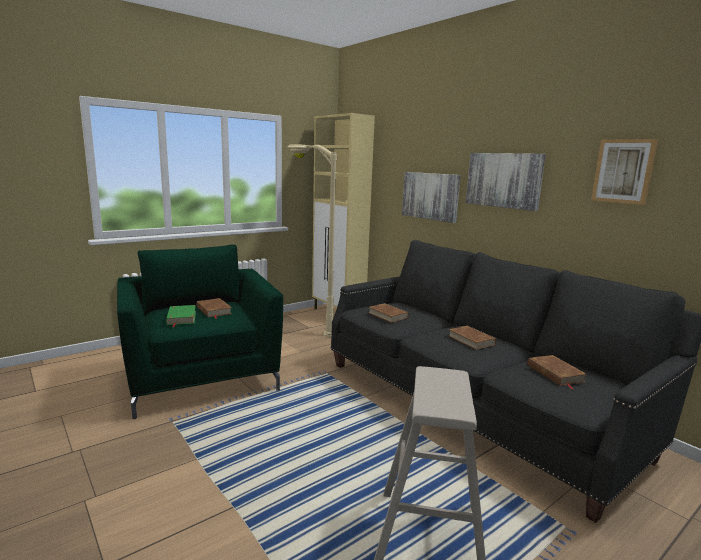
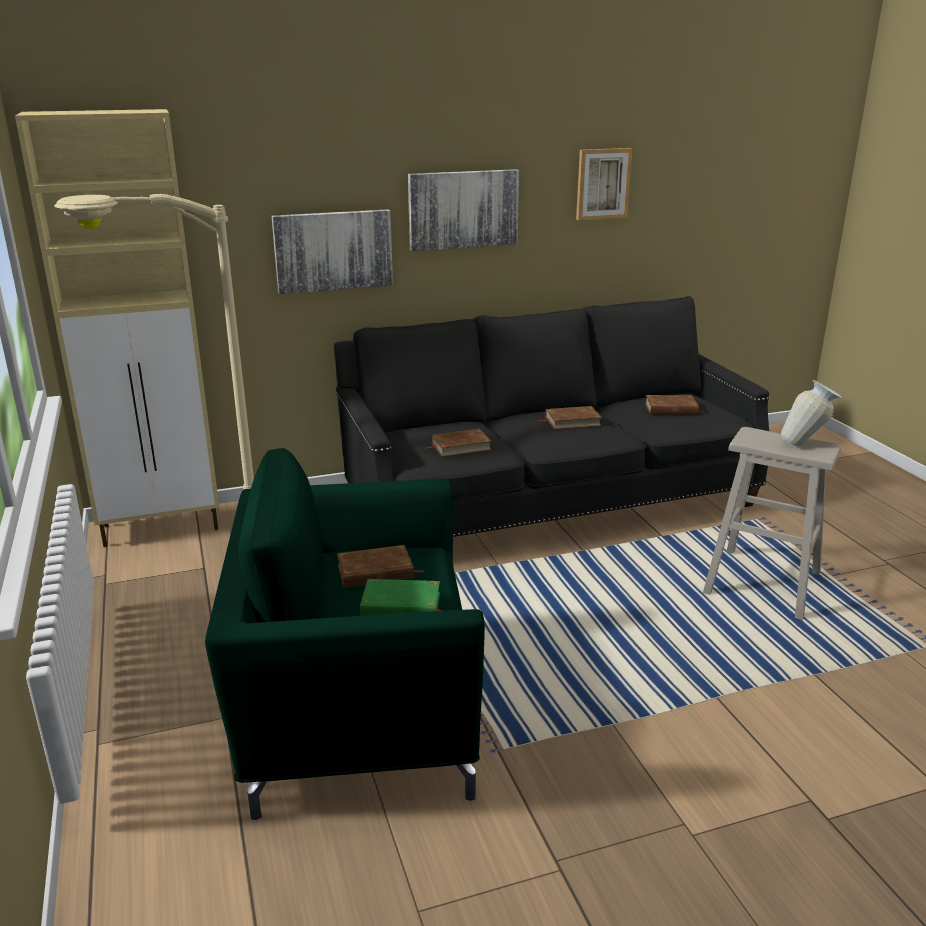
camera: 70 degrees left, 10 degrees up
(453, 401) = (806, 444): none -> vase

